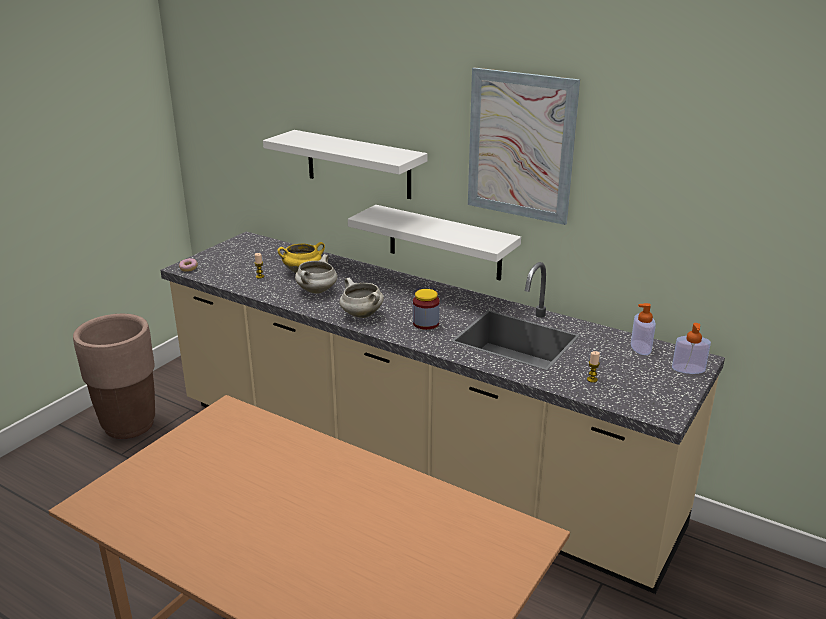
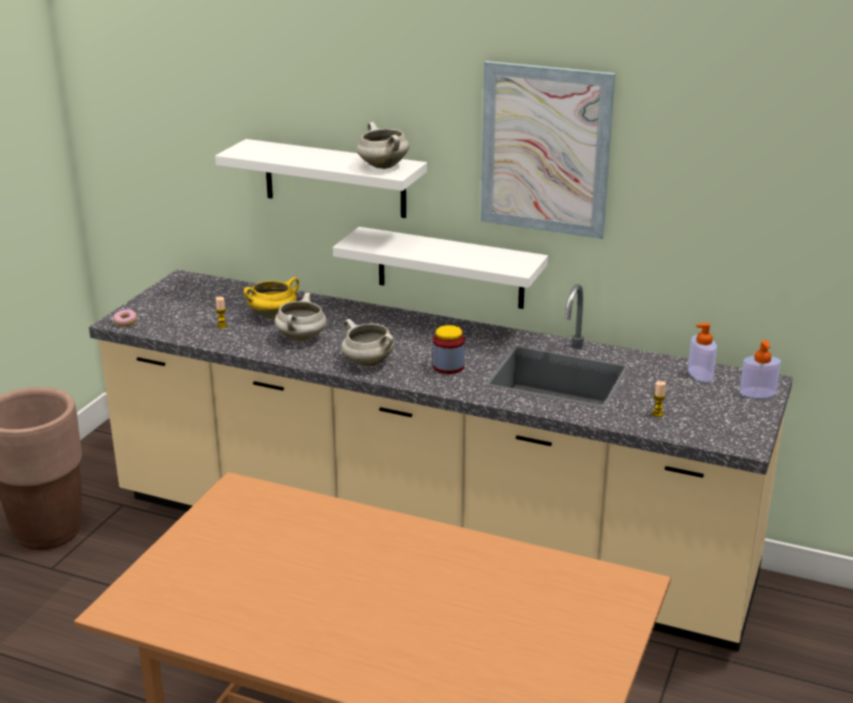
camera: 10 degrees left, 0 degrees up
(388, 154) = (382, 166): none -> white cooking pot

